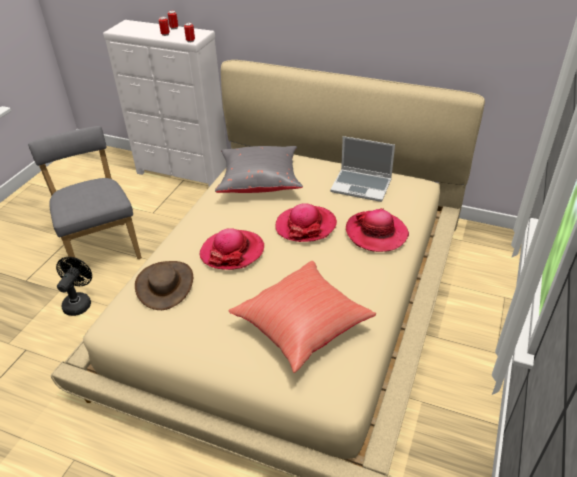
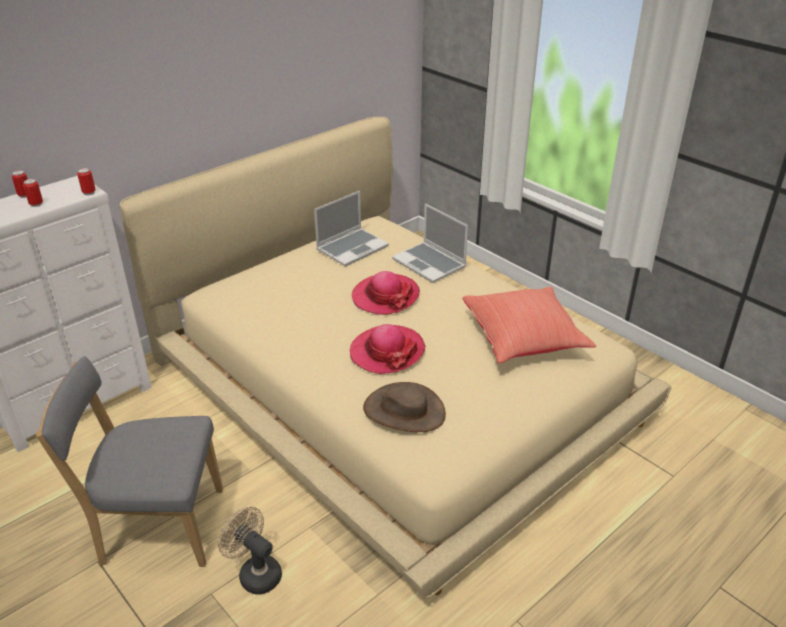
camera: 65 degrees left, 5 degrees down
(79, 302) = (255, 573): black fan -> beige fan
(259, 182) = (279, 303): grey pillow -> none
(376, 233) = (430, 264): hat -> laptop

